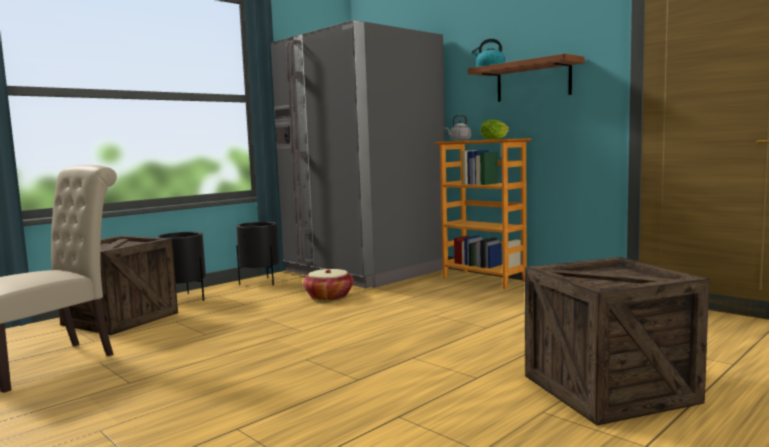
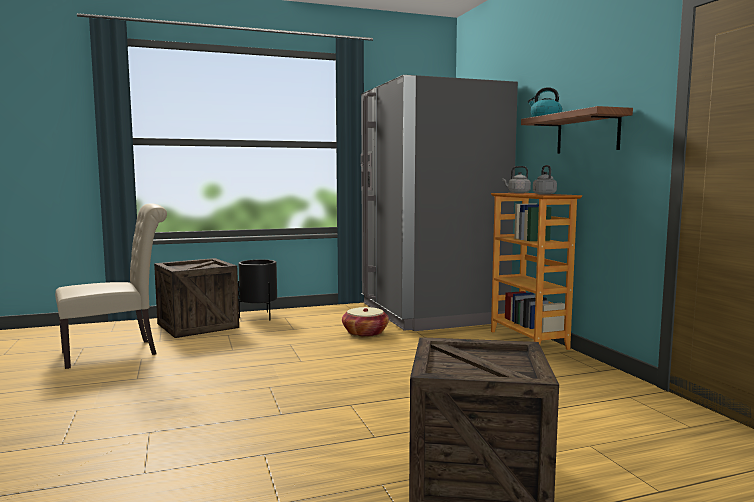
camera: 25 degrees right, 0 degrees up
(260, 282) = (331, 311): black planter -> none
(494, 139) = (543, 194): lettuce -> grey kettle

